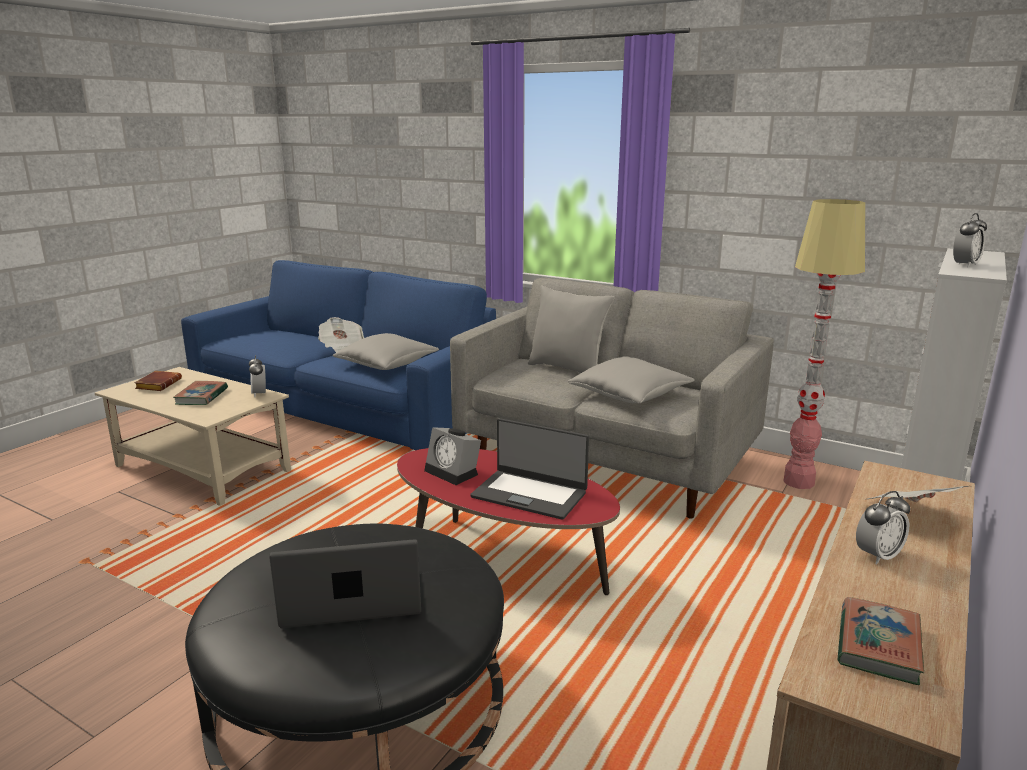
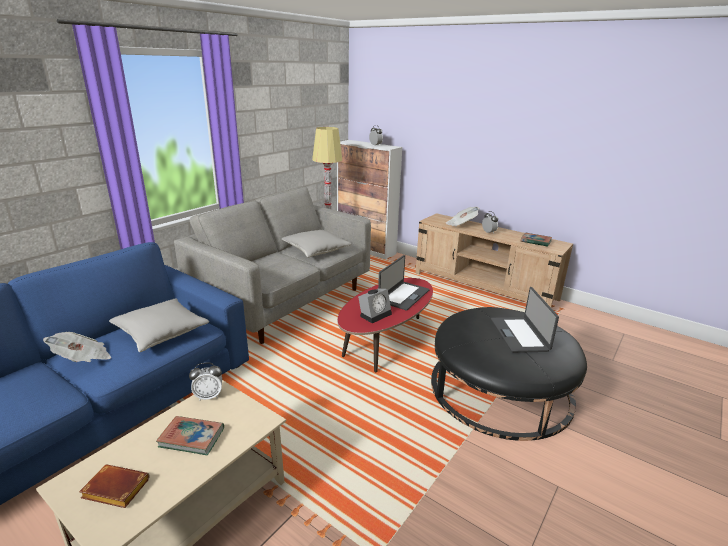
camera: 85 degrees left, 5 degrees up
(568, 368) = (261, 260): grey pillow -> none

